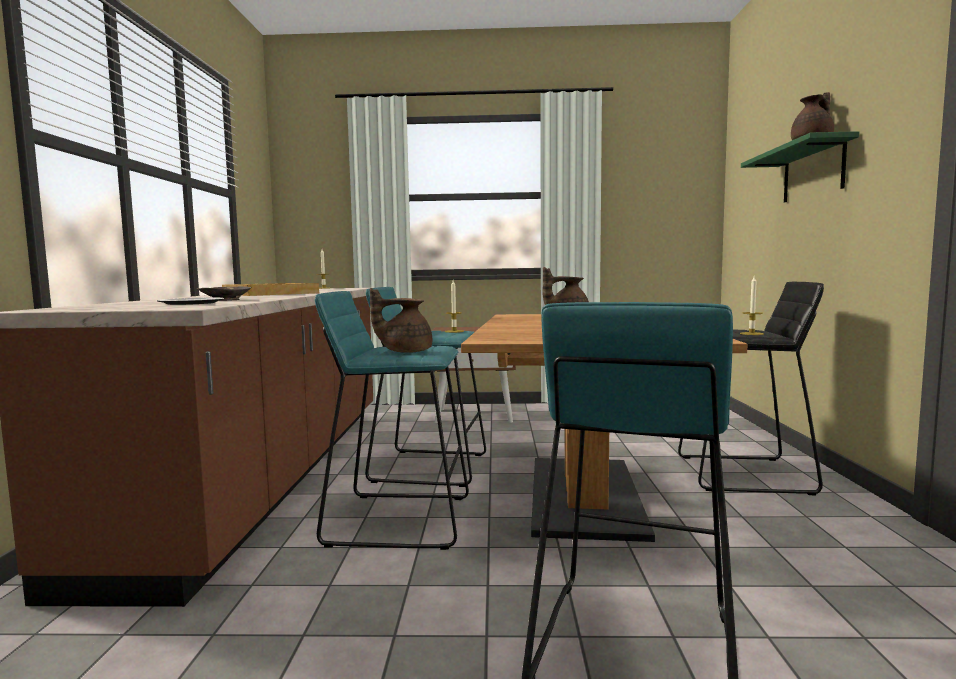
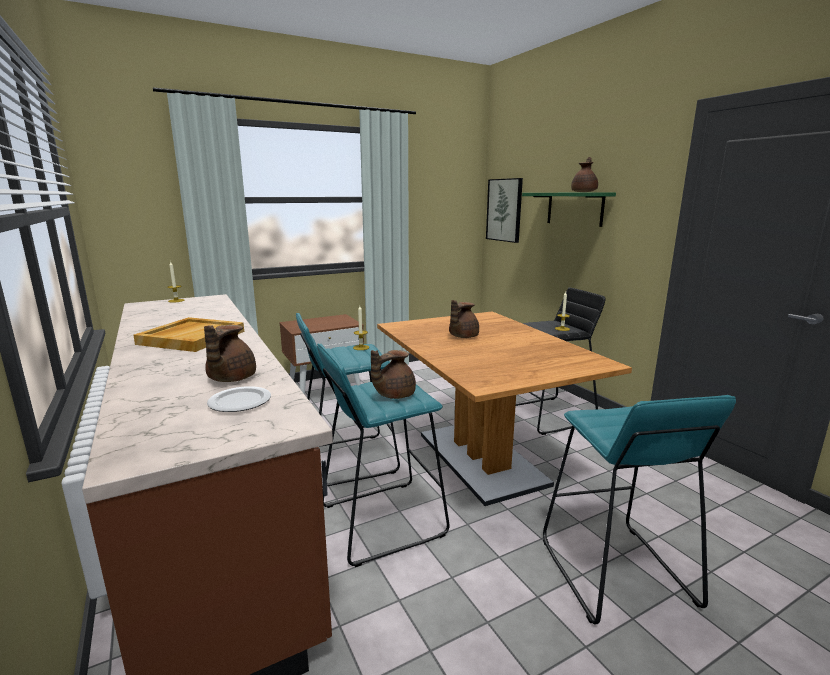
camera: 30 degrees left, 10 degrees up
(224, 300) = (230, 379): brown bowl -> brown teapot
(742, 199) = (504, 210): none -> picture

